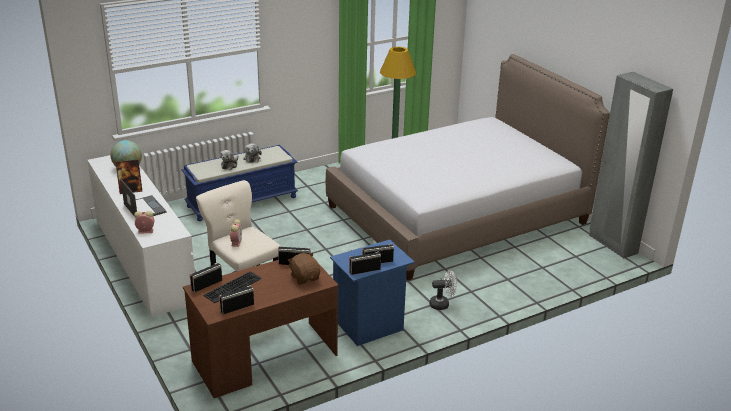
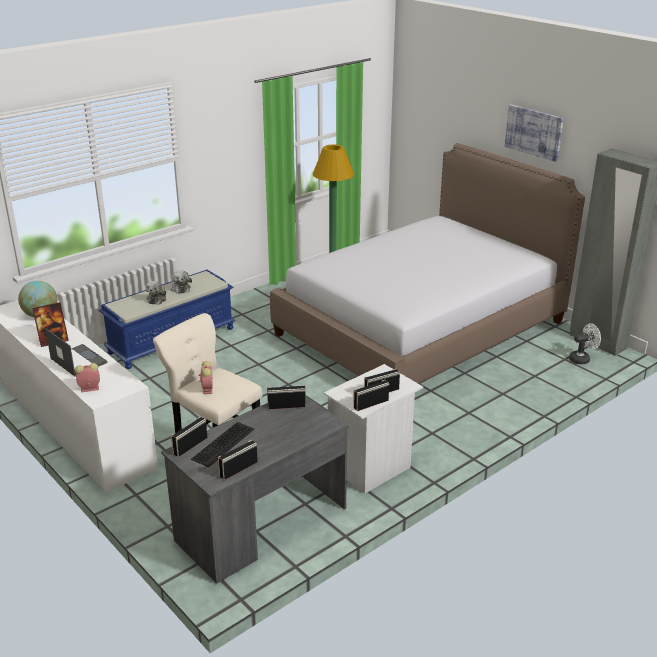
camera: 10 degrees left, 0 degrees up
(264, 358) = (261, 524): brown desk -> grey desk
(305, 277) = (306, 421): brown plush toy -> none
(370, 327) = (371, 469): blue nightstand -> white nightstand
(442, 304) = (443, 431): white fan -> white fan (582, 359)
(573, 51) = (534, 132): none -> picture

